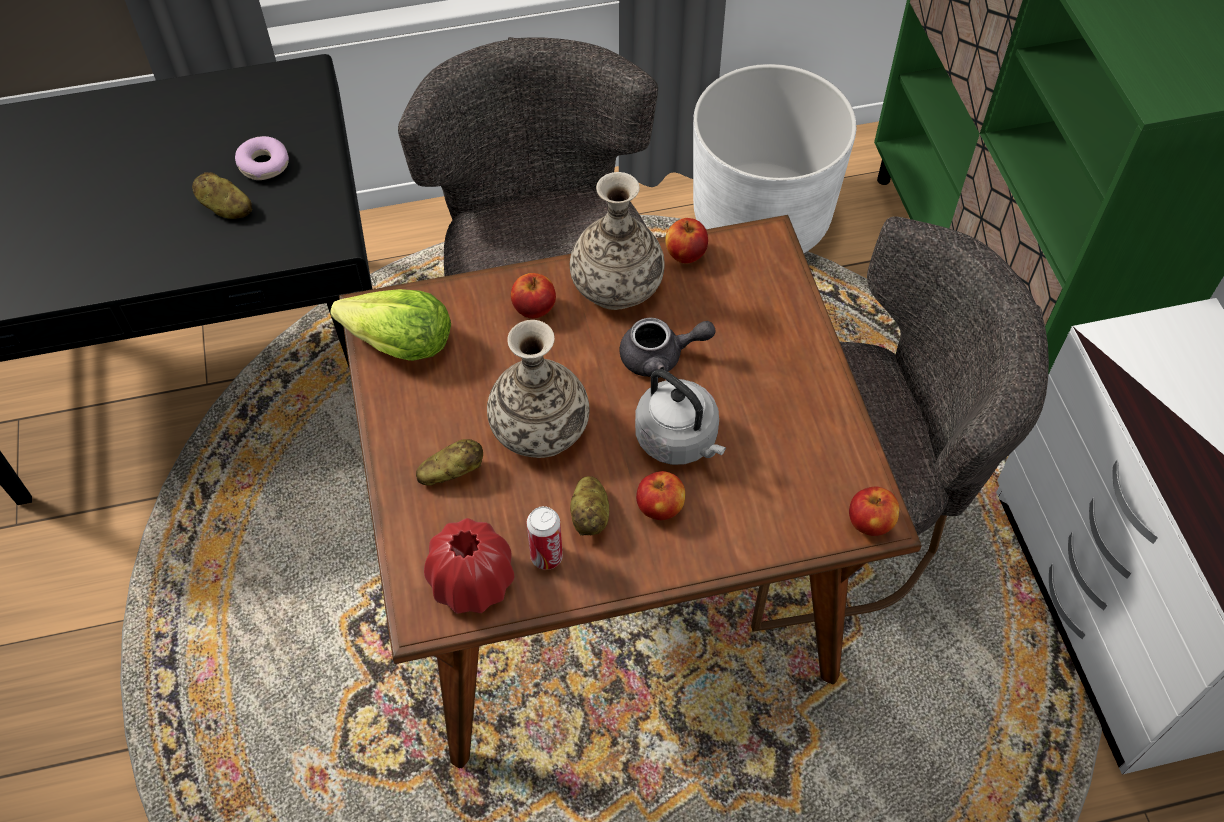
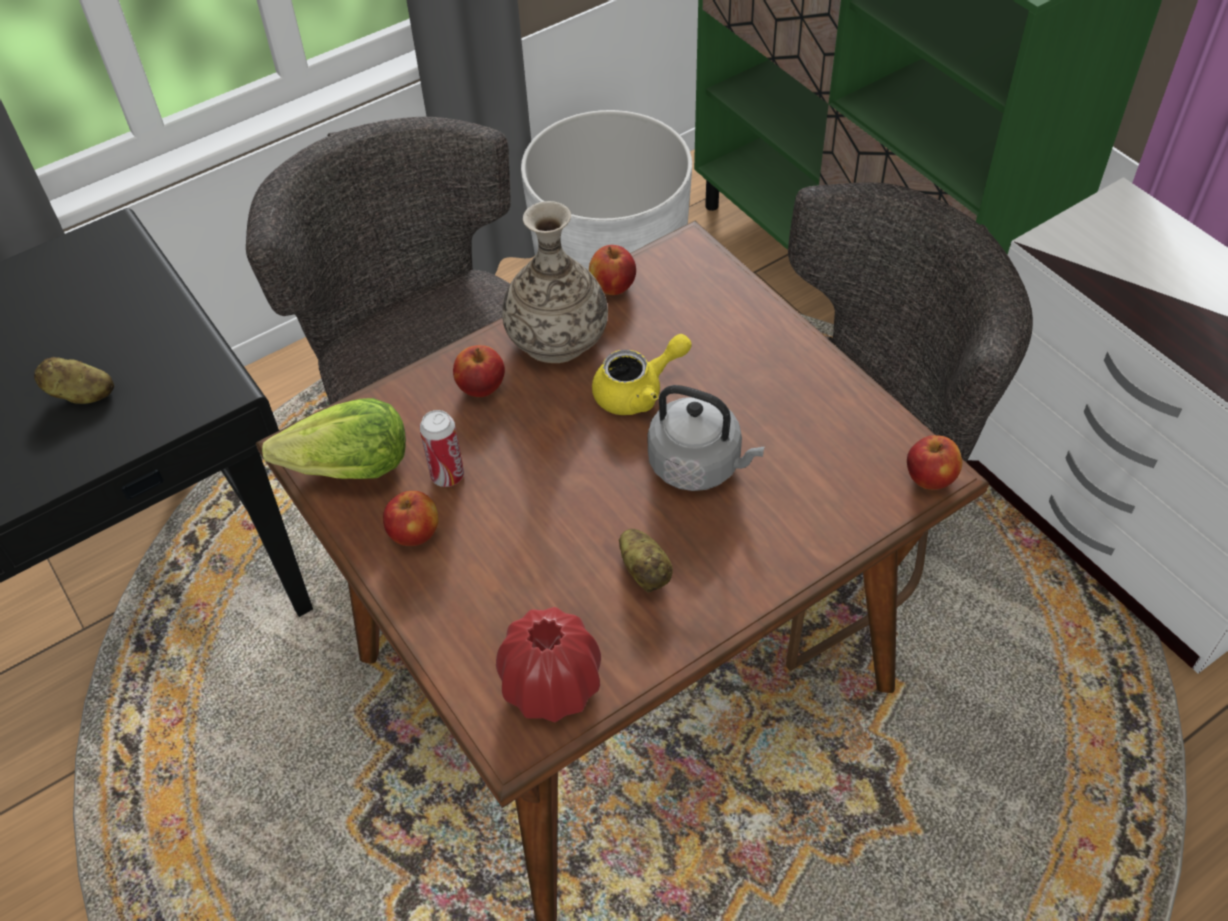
camera: 20 degrees left, 5 degrees down
(264, 165) = (106, 337): donut -> none
(451, 472) = (472, 580): potato -> none
(540, 428) = (547, 503): vase -> none
(546, 556) = (619, 629): can -> can (447, 475)
(660, 357) = (638, 391): grey teapot -> yellow teapot
(660, 507) = (713, 537): apple -> apple (414, 533)

